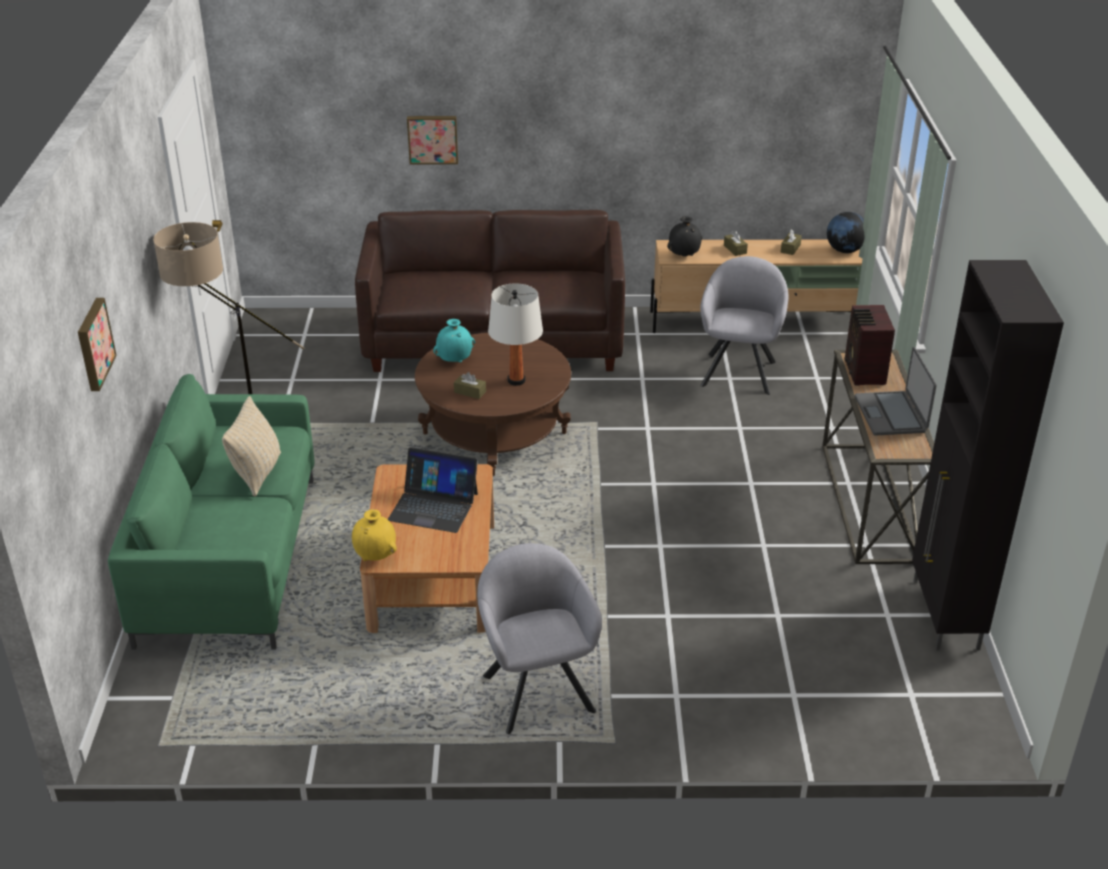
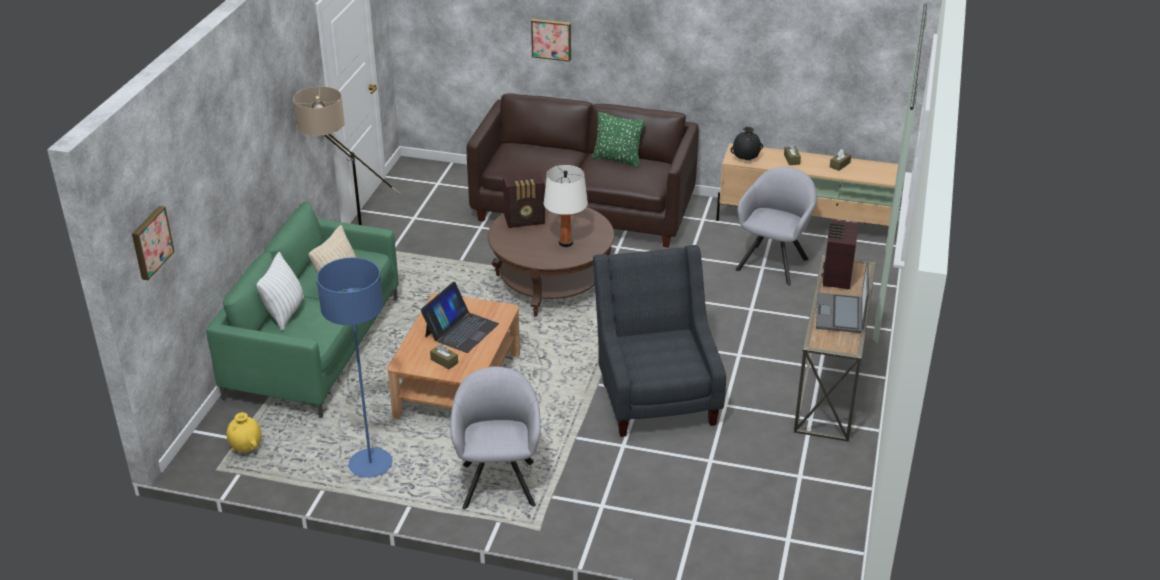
camera: 15 degrees right, 0 degrees up
(93, 344) = (215, 170): picture -> picture (150, 242)
(201, 521) = (285, 313): none -> white pillow
(364, 698) = (370, 464): none -> blue floor lamp
(376, 557) = (402, 360): yellow vase -> yellow vase (246, 448)
(433, 506) = (461, 330): laptop -> laptop turned 90 degrees counterclockwise
(455, 361) = (525, 220): turquoise vase -> radio
(470, 392) = (525, 247): brown tissue box -> brown tissue box (444, 361)
(535, 275) = (617, 160): none -> green pillow
(677, 547) = (655, 394): none -> grey armchair
(845, 250) = (886, 173): globe -> none
(945, 615) = (847, 485): black cabinet -> none

